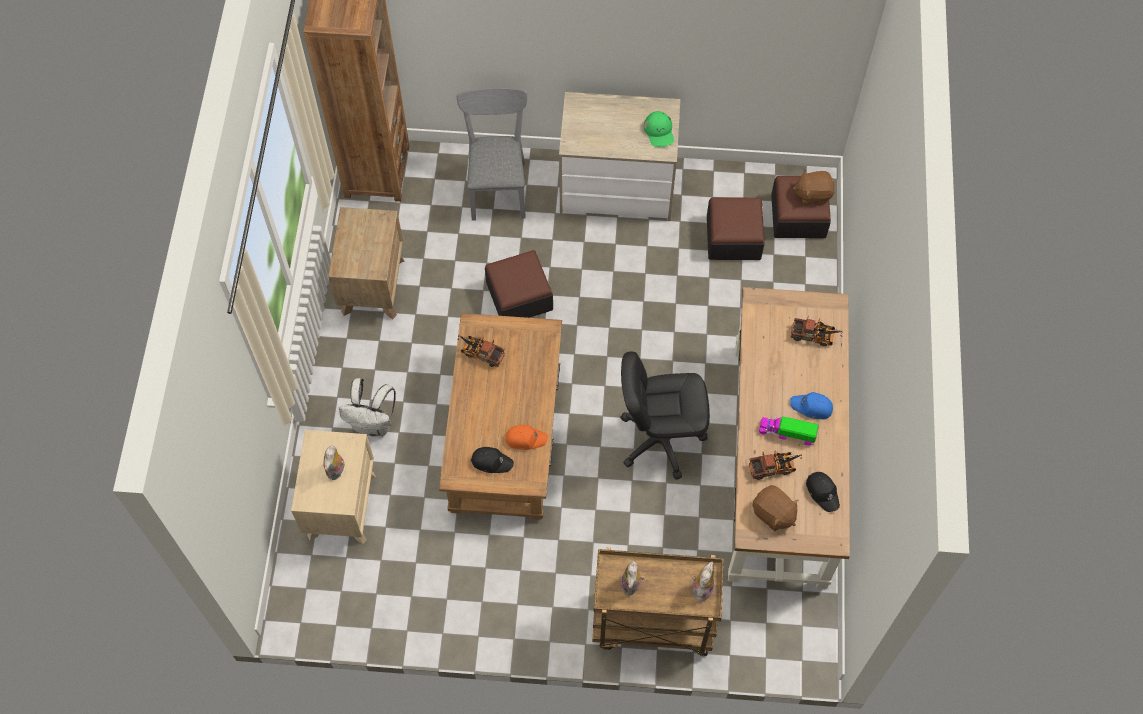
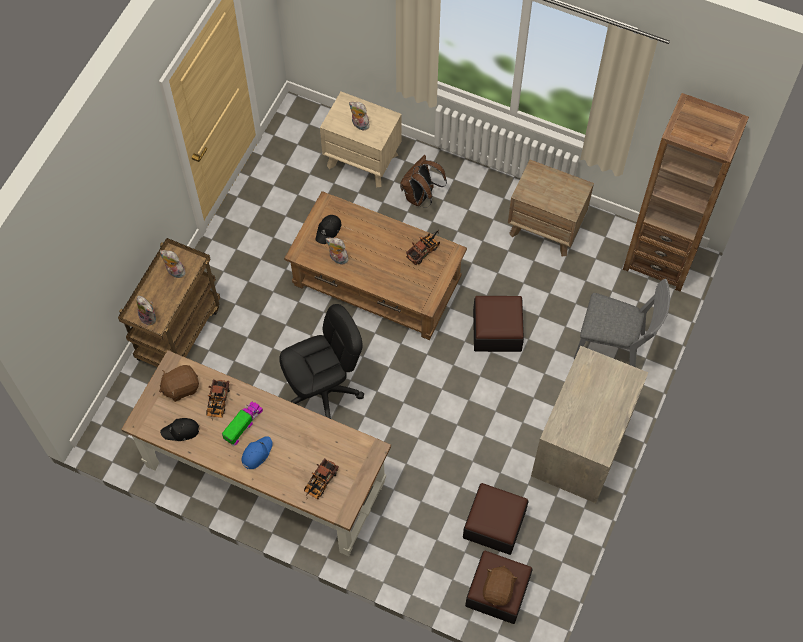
camera: 110 degrees right, 0 degrees up
(373, 424) = (420, 197): white backpack -> brown backpack
(525, 438) = (337, 259): orange cap -> plush toy
(659, 131) = (578, 435): green cap -> none
(660, 439) = (324, 392): black office chair -> black office chair turned 45 degrees clockwise

